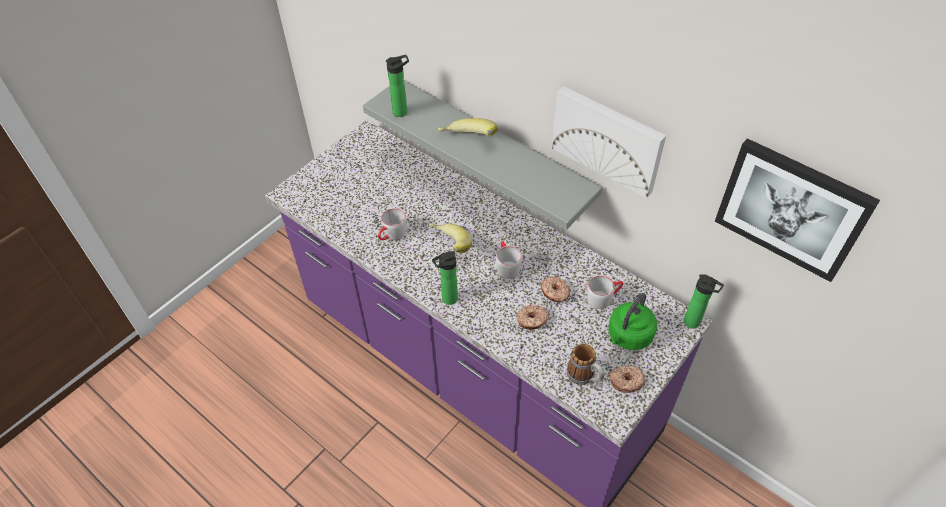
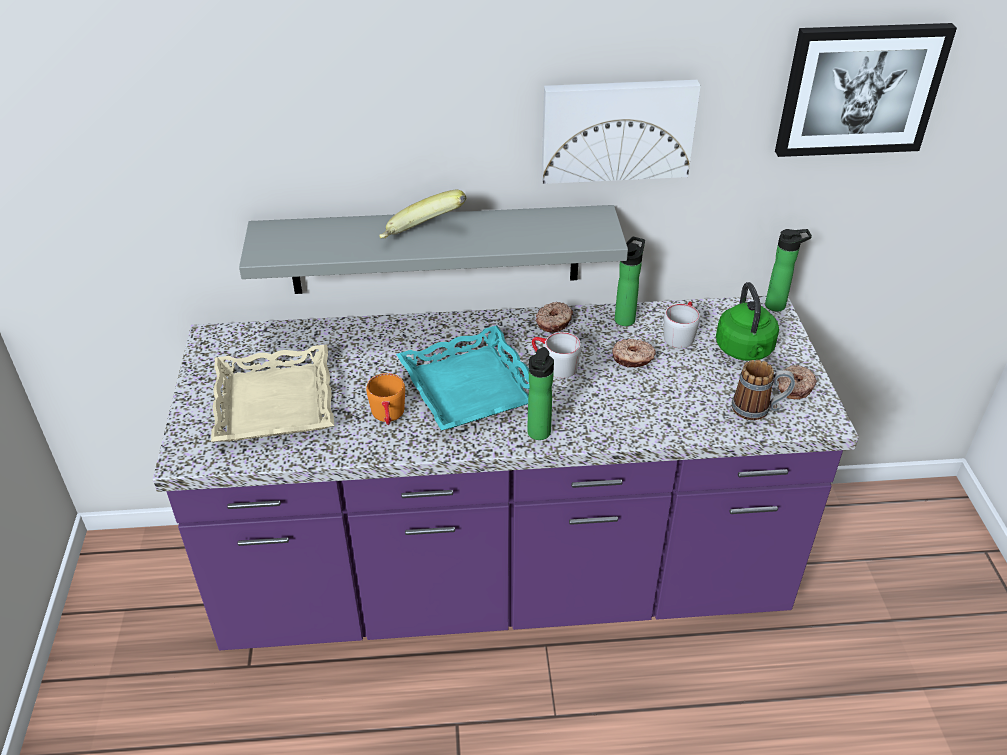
camera: 45 degrees left, 10 degrees down
(352, 189) = (273, 402): none -> beige tray
(391, 235) = (388, 416): grey mug -> orange mug
(402, 111) = (302, 248): bottle -> bottle (626, 318)
(448, 246) = (469, 387): banana -> turquoise tray
(532, 320) = (646, 395): donut -> donut (554, 322)

